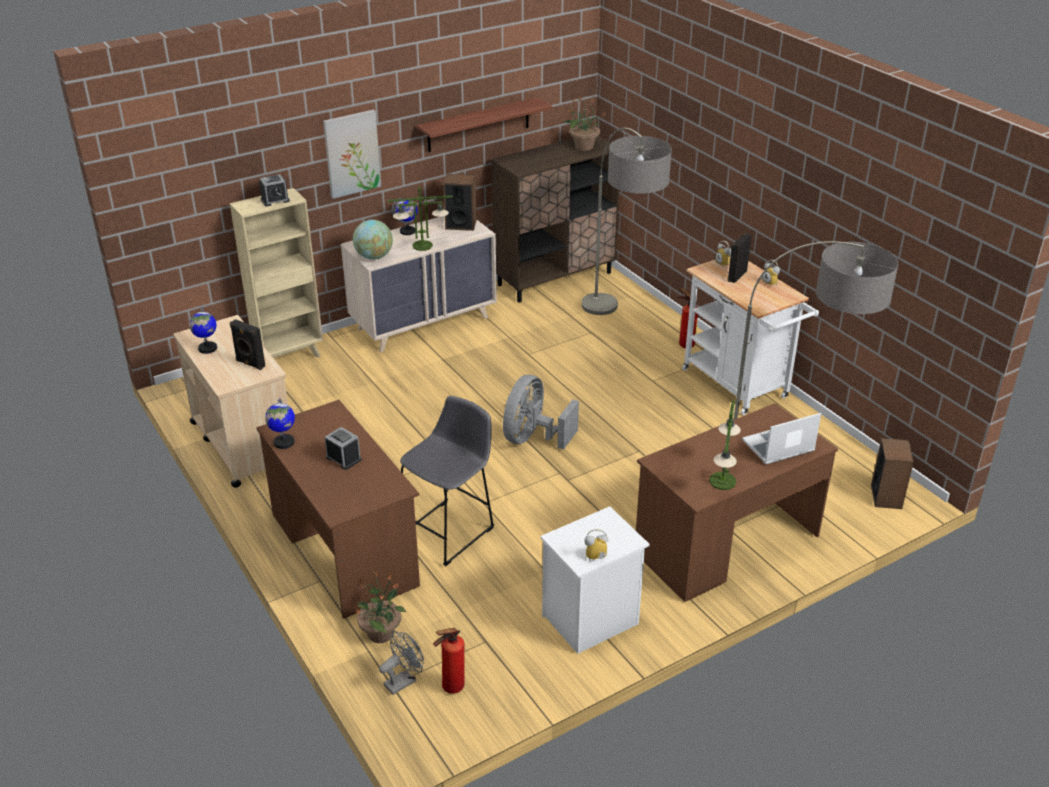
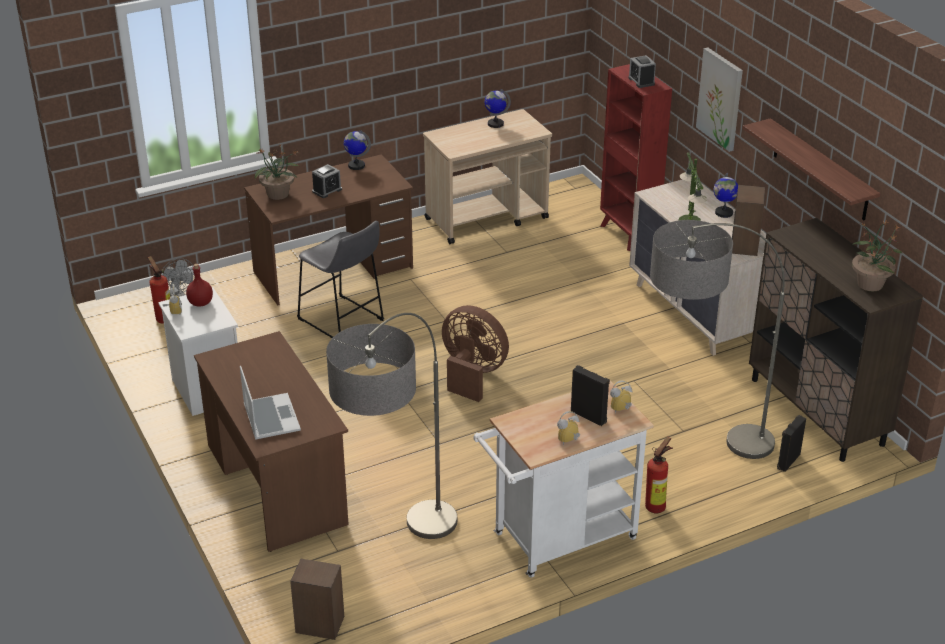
camera: 95 degrees right, 0 degrees up
(250, 364) = (467, 142): black speaker -> black speaker (787, 461)
(290, 356) = (628, 235): beige bookcase -> red bookcase
(374, 257) = (662, 194): globe -> none
(381, 633) = (232, 288): potted plant -> potted plant (278, 194)
(533, 438) = (472, 374): grey fan -> brown fan
(574, 539) = (201, 303): none -> red bottle
(722, 481) = (229, 375): table lamp -> none

